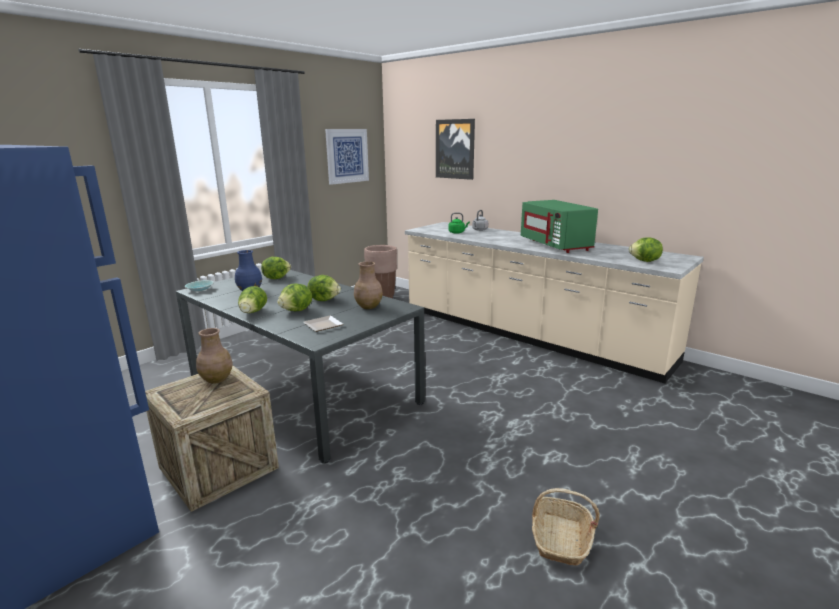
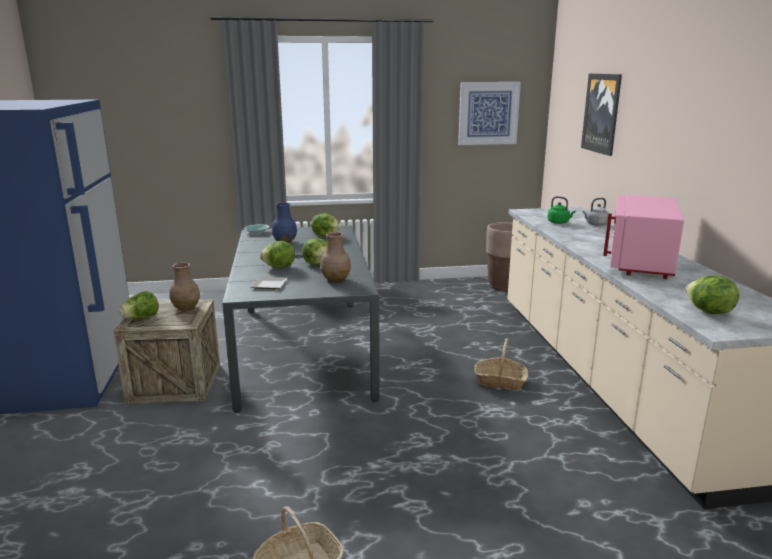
camera: 40 degrees right, 0 degrees up
(252, 312) = (249, 260): lettuce -> lettuce (141, 318)
(477, 358) = (500, 381): none -> basket
(556, 245) = (640, 262): green microwave -> pink microwave

